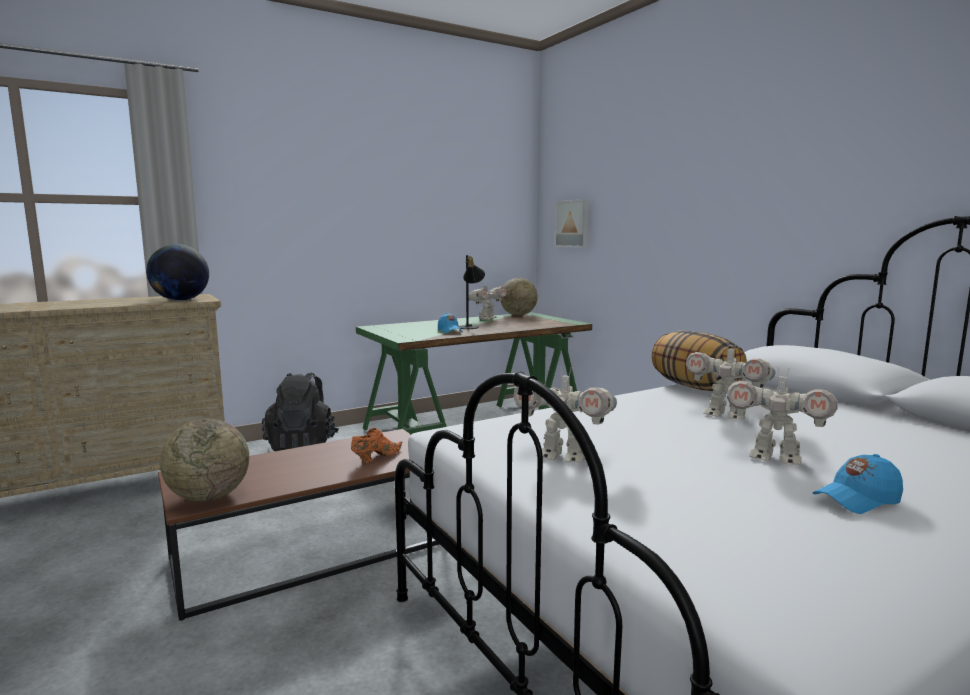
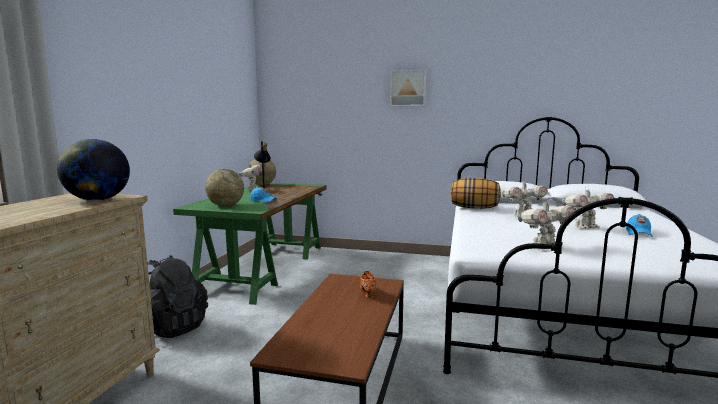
camera: 45 degrees left, 0 degrees up
(209, 497) = (346, 354): globe -> globe (225, 206)
(573, 223) = (299, 117): picture -> picture (408, 88)

